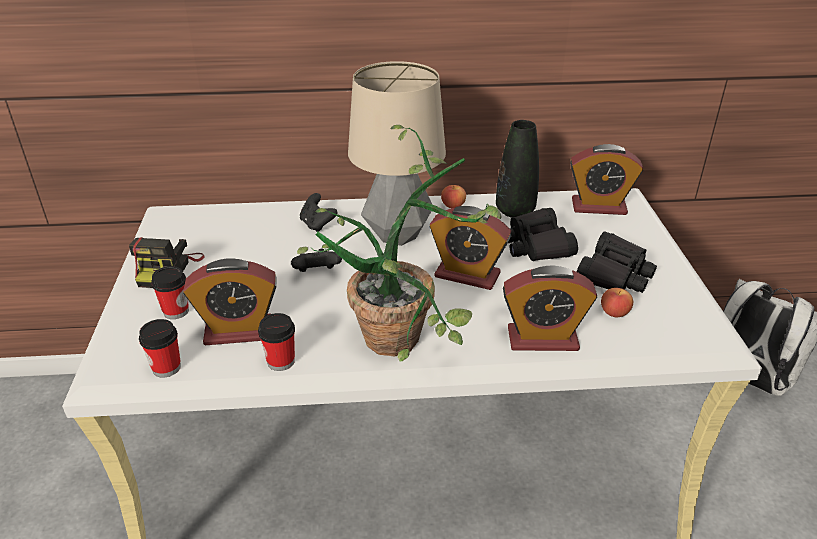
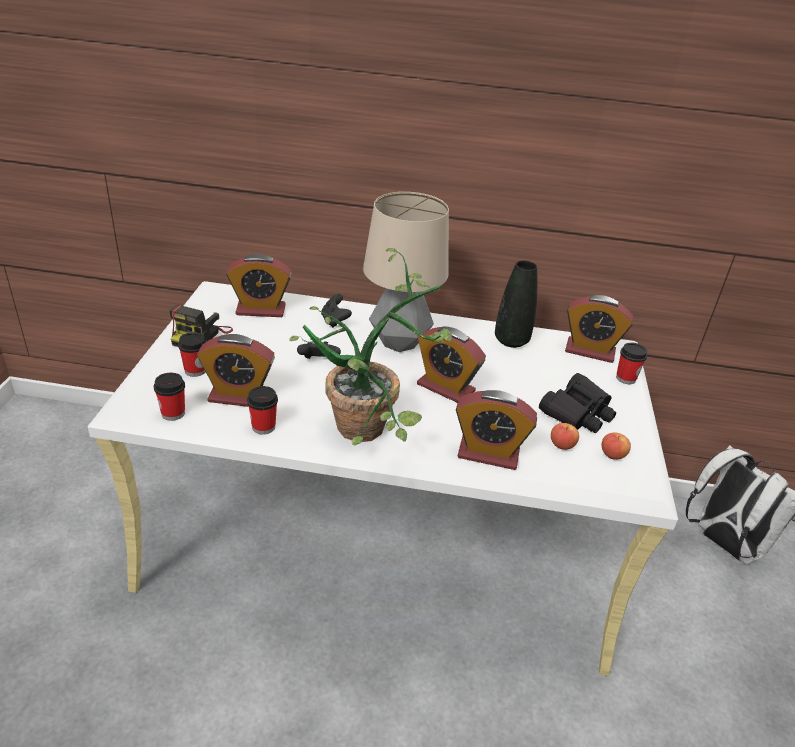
camera: 10 degrees right, 0 degrees up
(228, 227) = (260, 310): none -> alarm clock
(453, 205) = (458, 326): apple -> apple (612, 455)
(536, 245) = (517, 374): black binoculars -> none
(646, 228) = (625, 378): none -> cup

